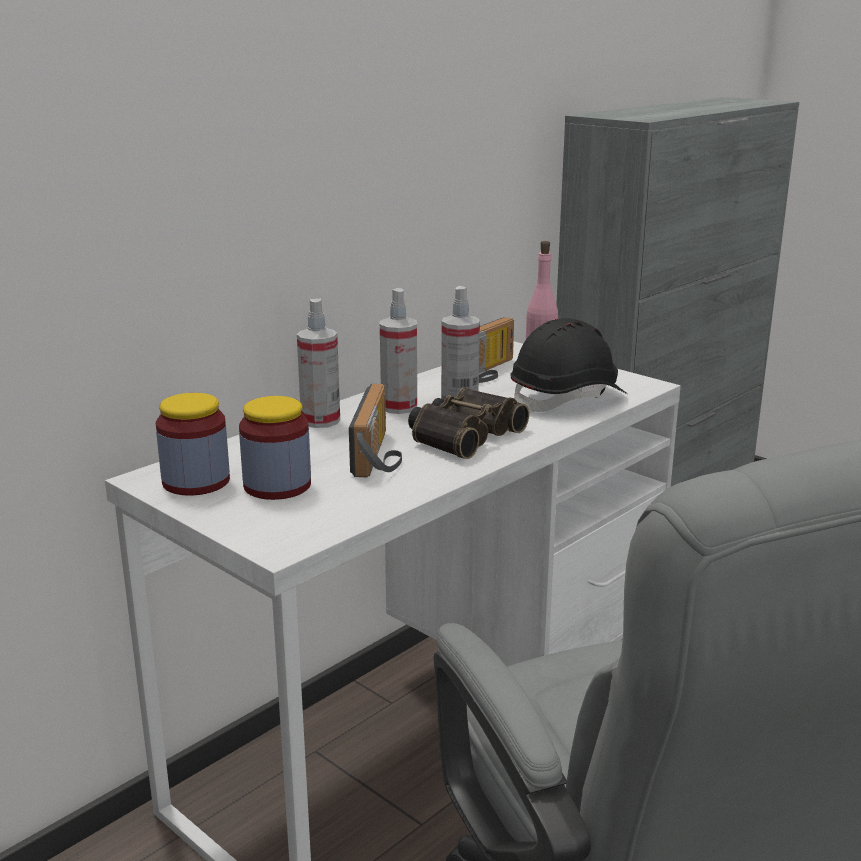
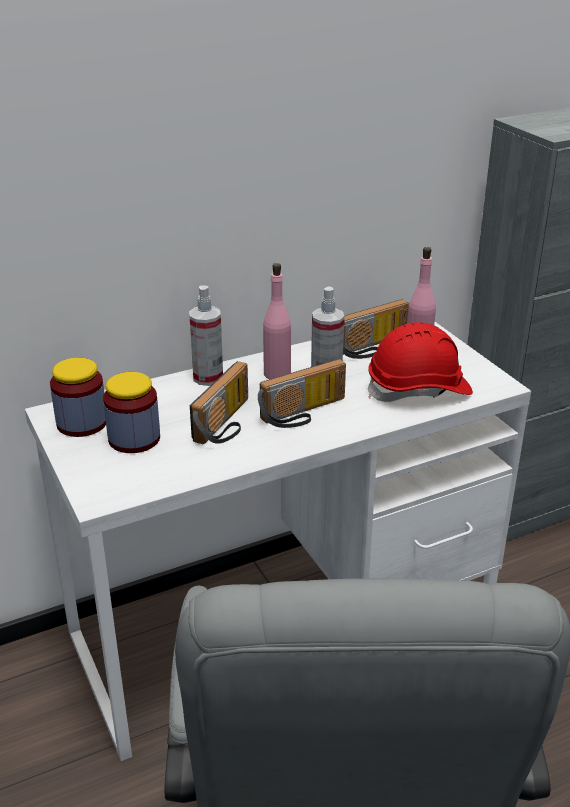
camera: 20 degrees right, 10 degrees up
(399, 407) = (277, 374): spray bottle -> pink bottle
(462, 435) = (305, 413): binoculars -> radio
(568, 399) = (419, 390): black hard hat -> red hard hat

